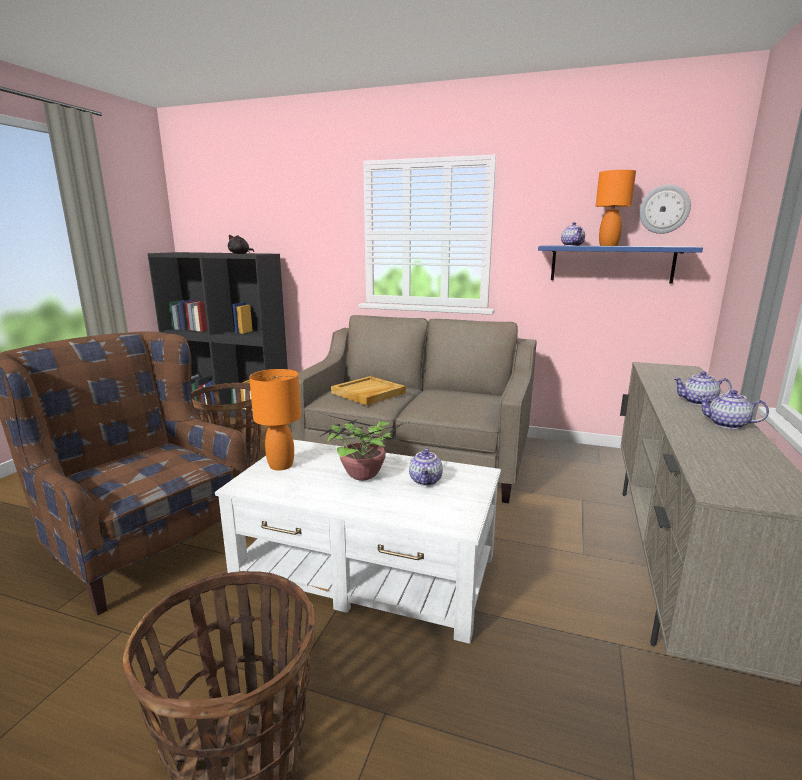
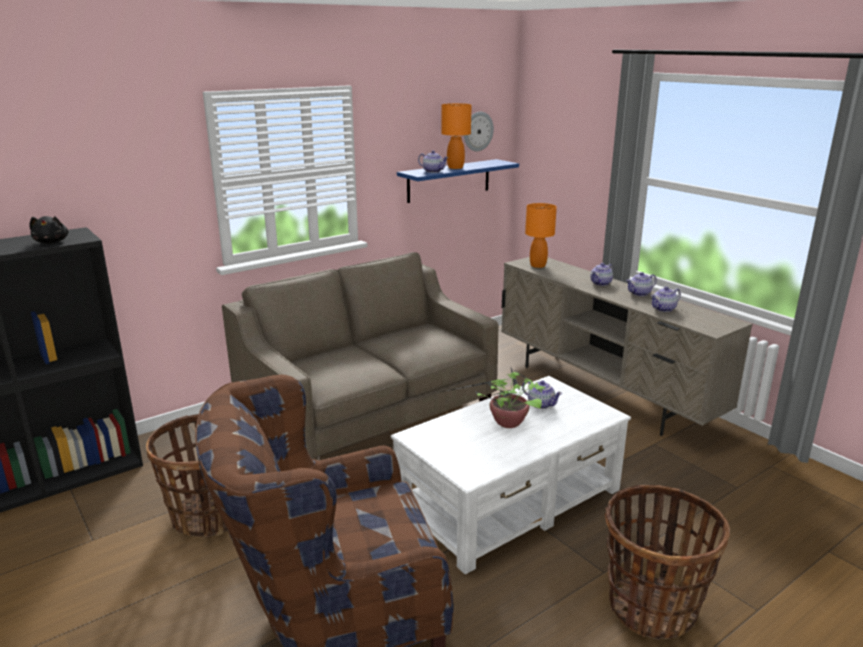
camera: 55 degrees left, 5 degrees up
(280, 465) = (449, 452): orange table lamp -> orange table lamp (538, 265)
(368, 393) = (346, 366): beige tray -> none
(712, 446) = (663, 309): none -> teapot

